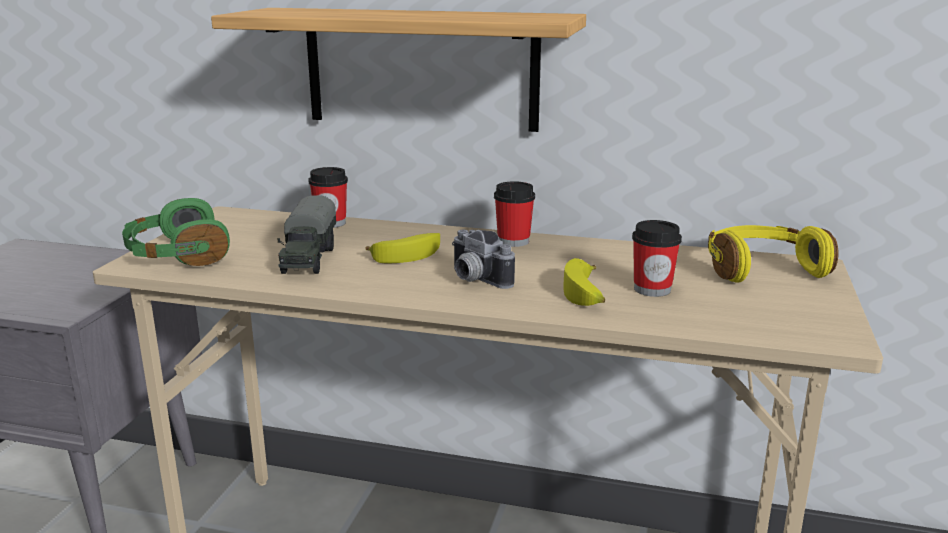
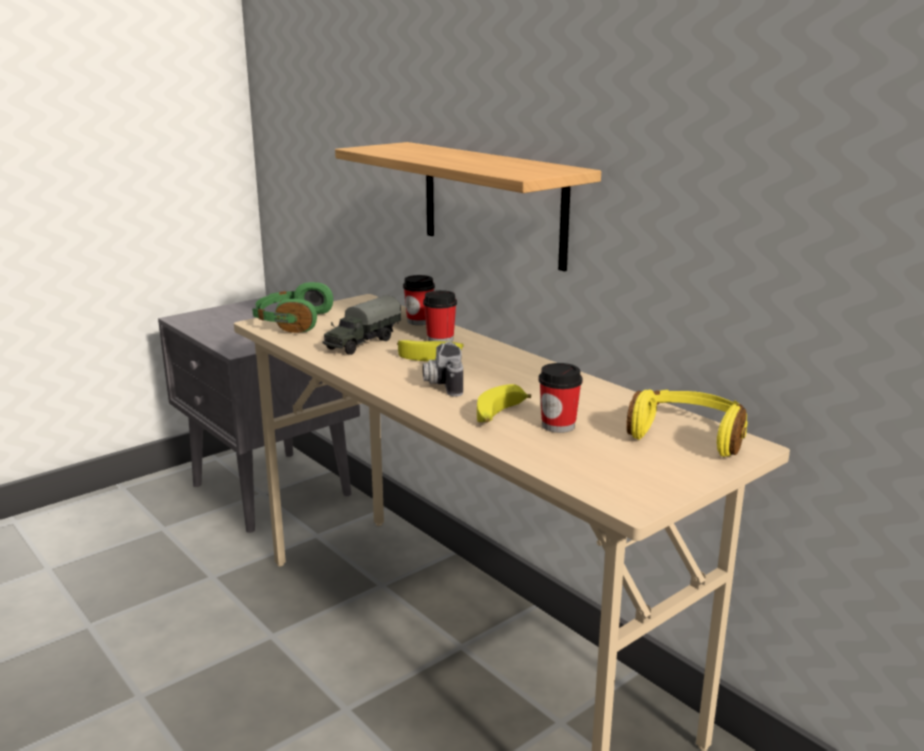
camera: 35 degrees right, 0 degrees up
(513, 241) = (523, 364): cup -> cup (440, 339)

